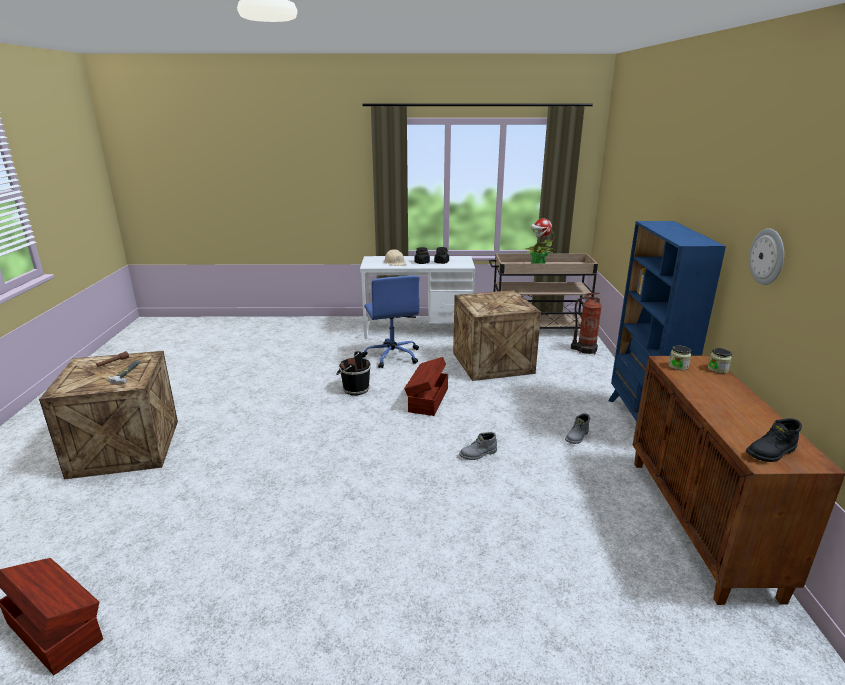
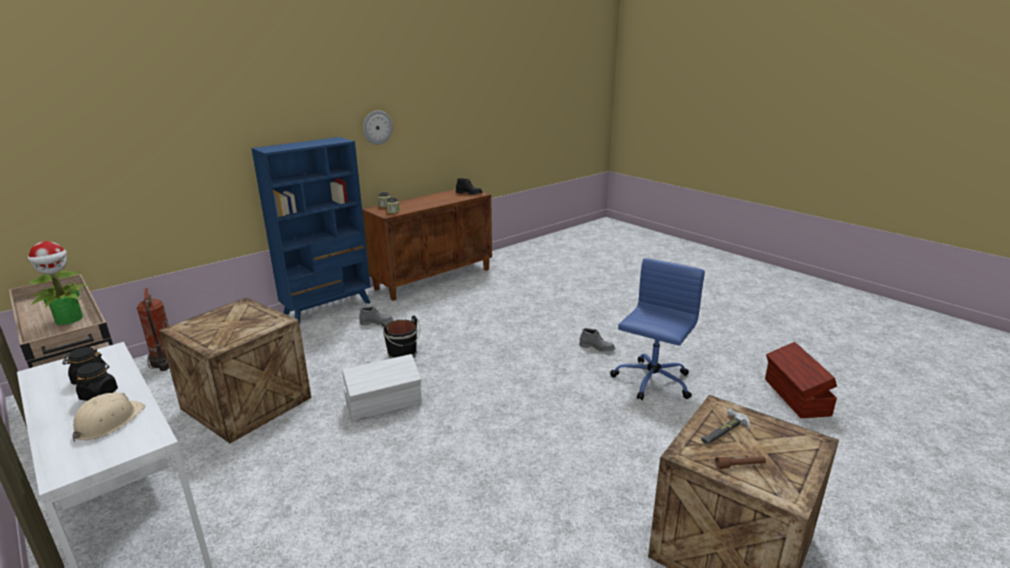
camera: 130 degrees left, 0 degrees up
(354, 389) = (409, 464): black bucket -> black bucket (403, 355)
(392, 356) = (276, 491): blue office chair -> blue office chair (651, 382)
(427, 400) = (385, 404): brown storage box -> white storage box
(478, 454) = (448, 347): grey boot -> grey boot (597, 347)

